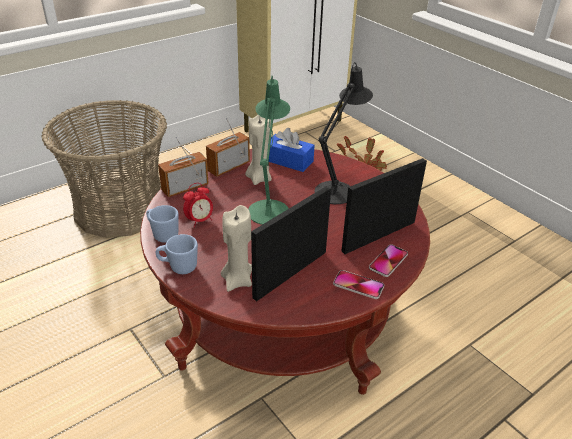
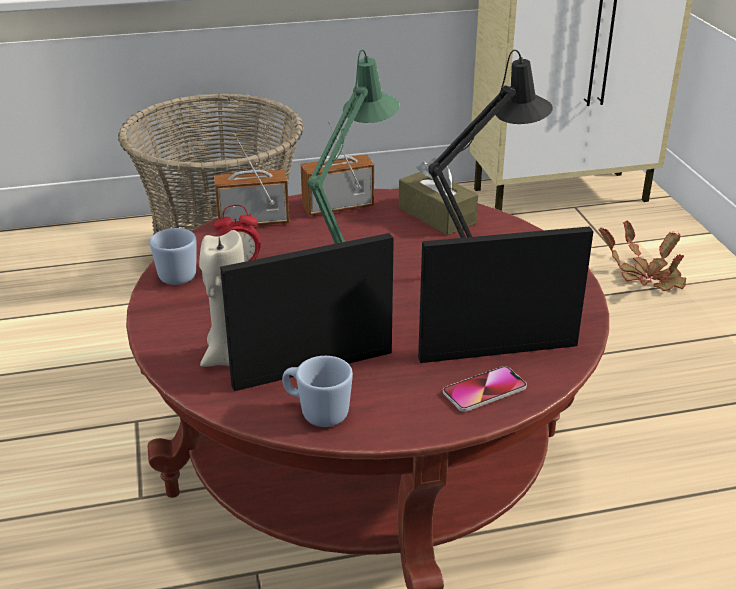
camera: 25 degrees right, 5 degrees down
(178, 267) = (162, 320): blue mug -> blue mug (317, 413)
(259, 178) = (371, 230): beige candle -> none
(288, 160) = (436, 216): blue tissue box -> brown tissue box
(358, 285) = (406, 411): phone -> none

